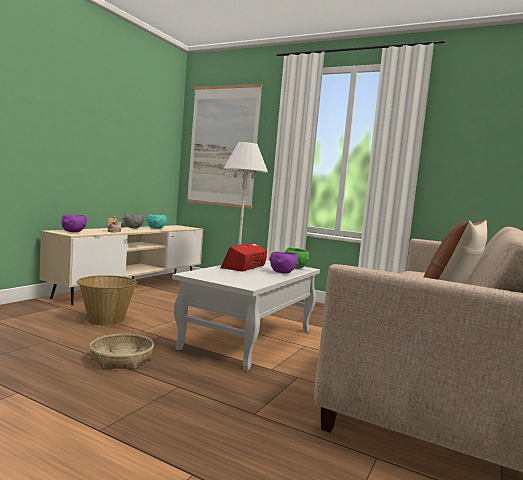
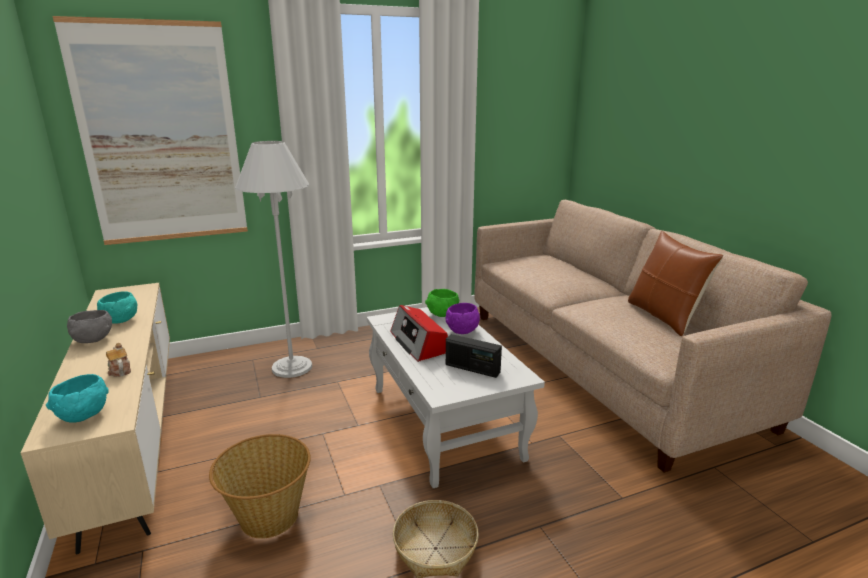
camera: 50 degrees left, 15 degrees up
(73, 232) = (84, 415): purple bowl -> turquoise bowl
(235, 277) = (472, 368): none -> radio

